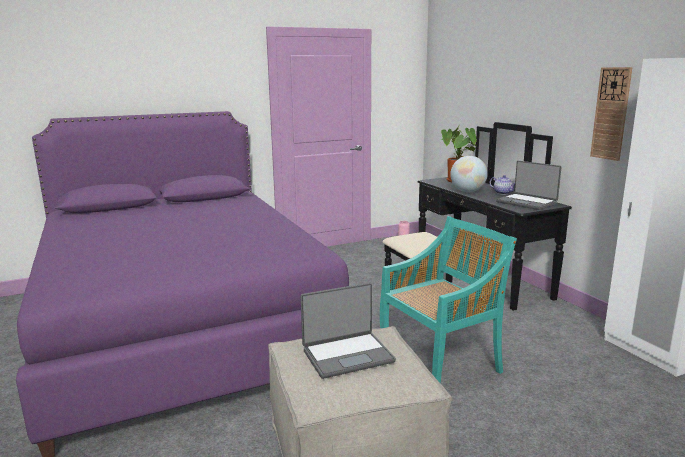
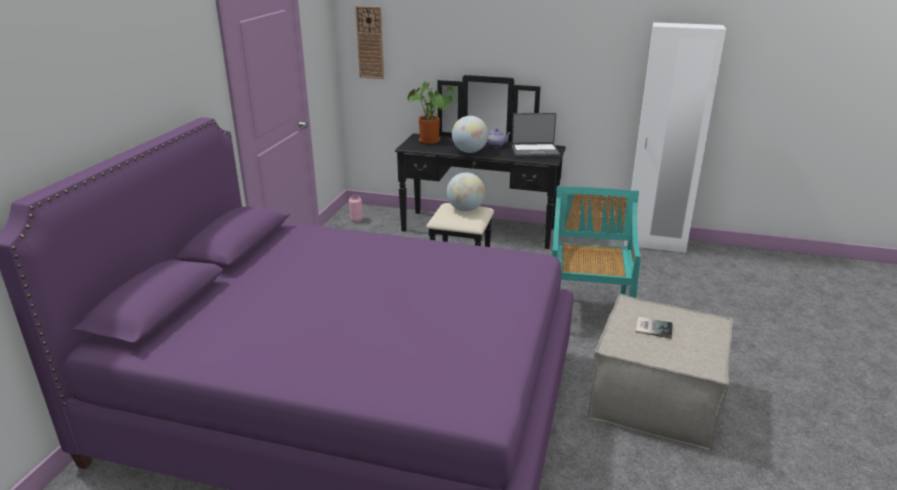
camera: 50 degrees left, 10 degrees up
(347, 355) = (652, 327): laptop -> book
(425, 238) = (465, 209): none -> globe
(611, 113) = (598, 64): wall clock -> wall clock (370, 43)

